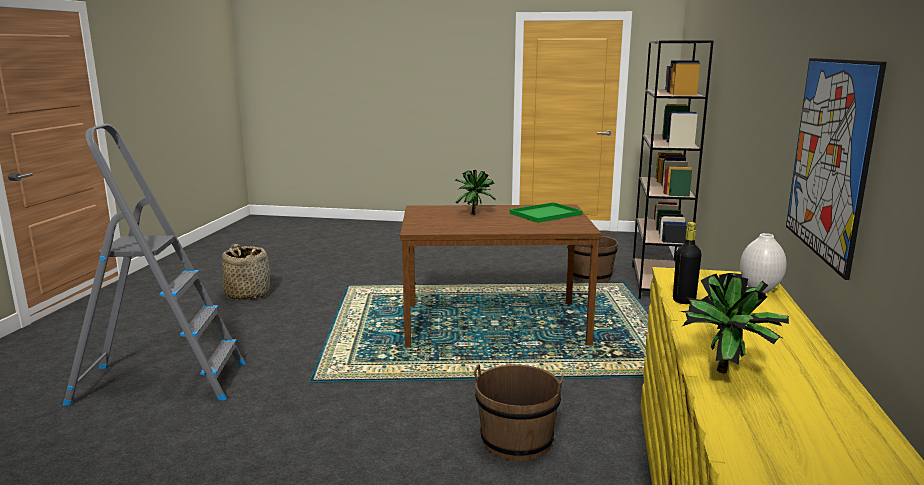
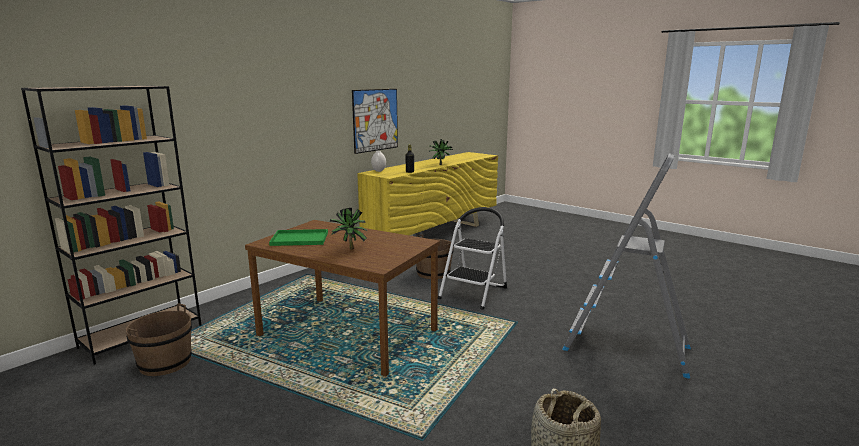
camera: 150 degrees left, 0 degrees up
(402, 416) = (474, 292): none -> step ladder

